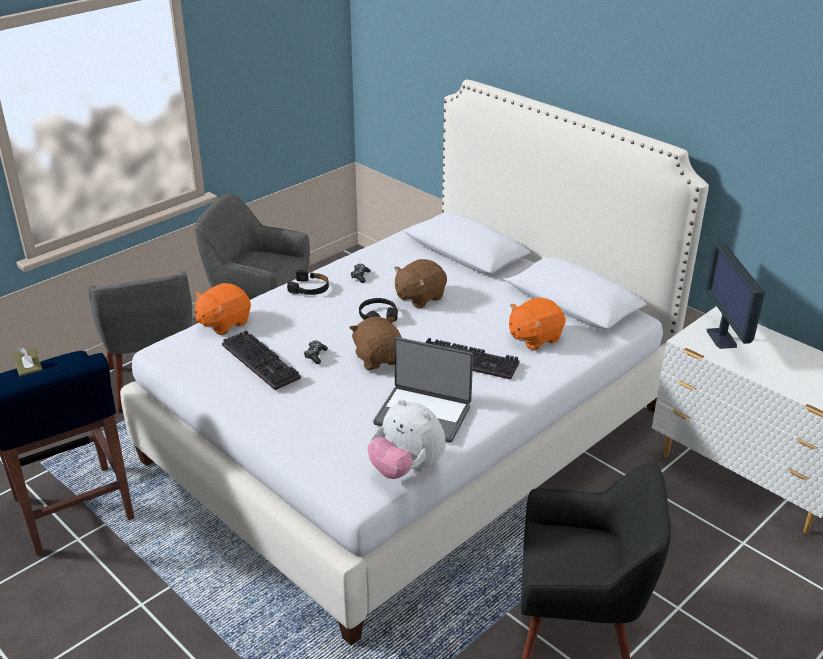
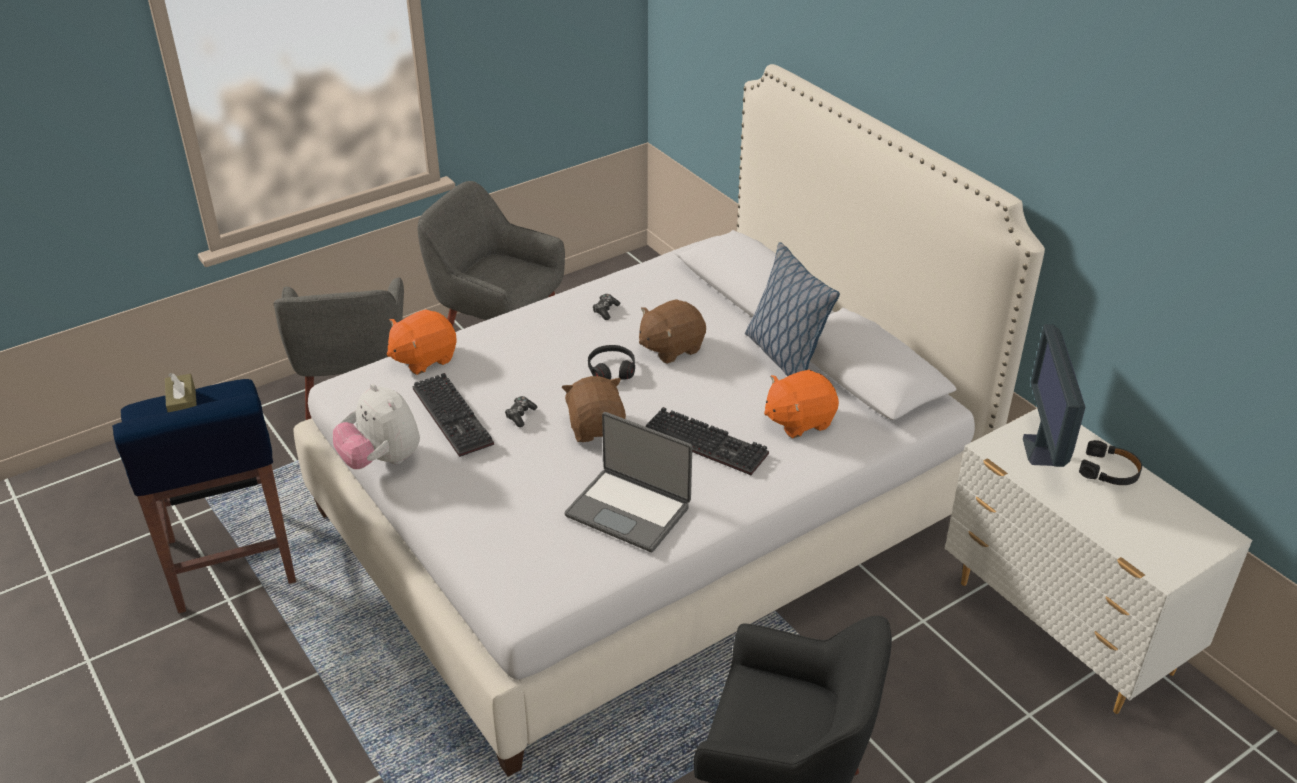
camera: 10 degrees right, 5 degrees up
(309, 288) = (539, 321): black headphones -> black headphones (1110, 471)
(406, 469) = (588, 580): plush toy -> plush toy (381, 460)
(508, 295) = (784, 356): none -> pillow

